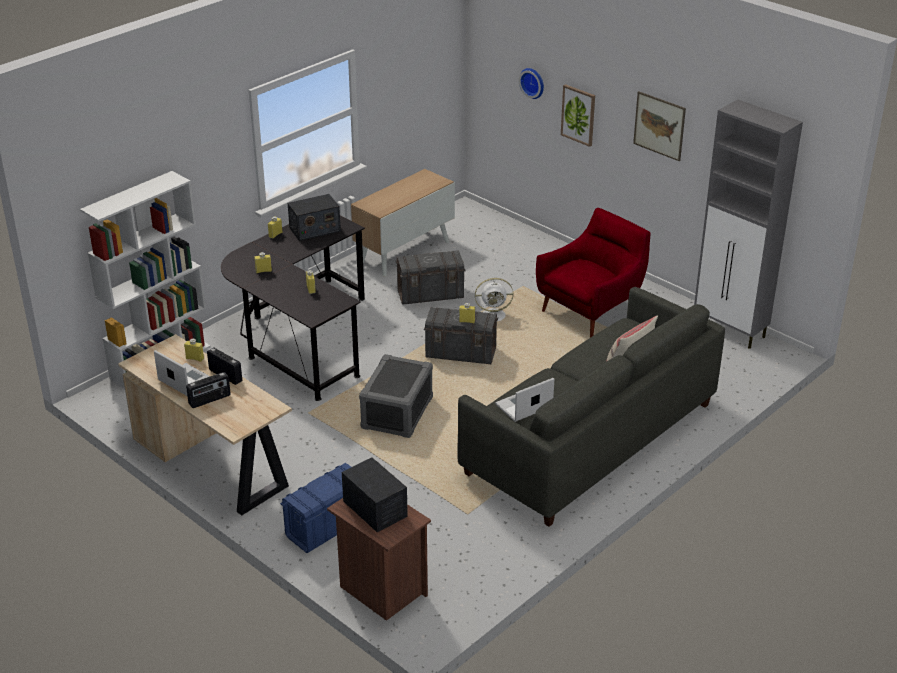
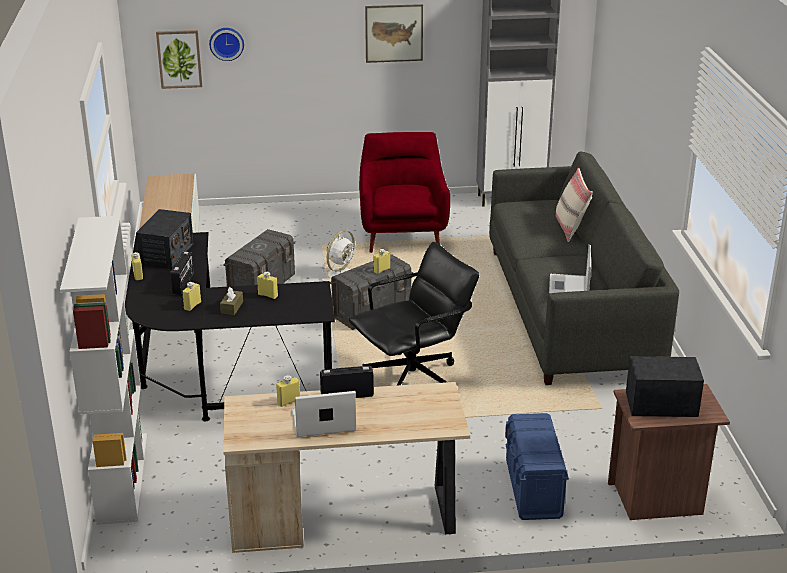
camera: 50 degrees left, 5 degrees down
(210, 400) = (377, 421): radio -> radio (184, 284)
(279, 285) = (232, 307): none -> brown tissue box
(397, 413) = (413, 379): grey storage box -> black office chair
(578, 115) = (292, 57): picture -> picture (179, 59)

